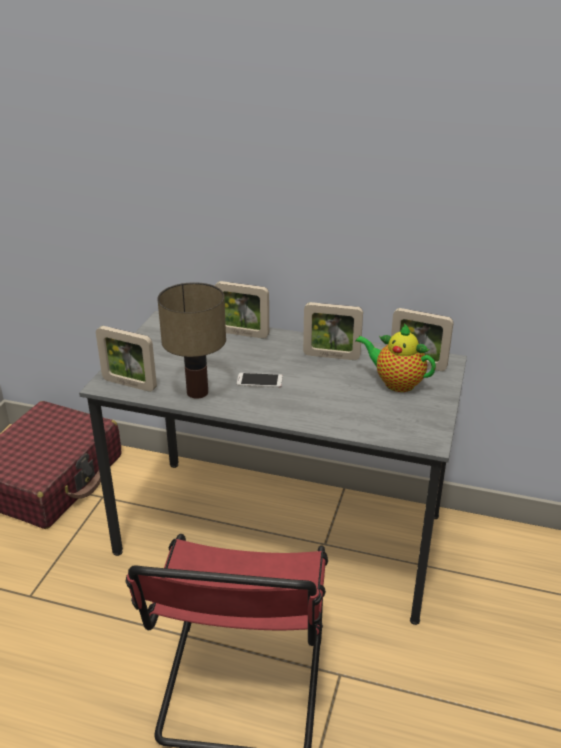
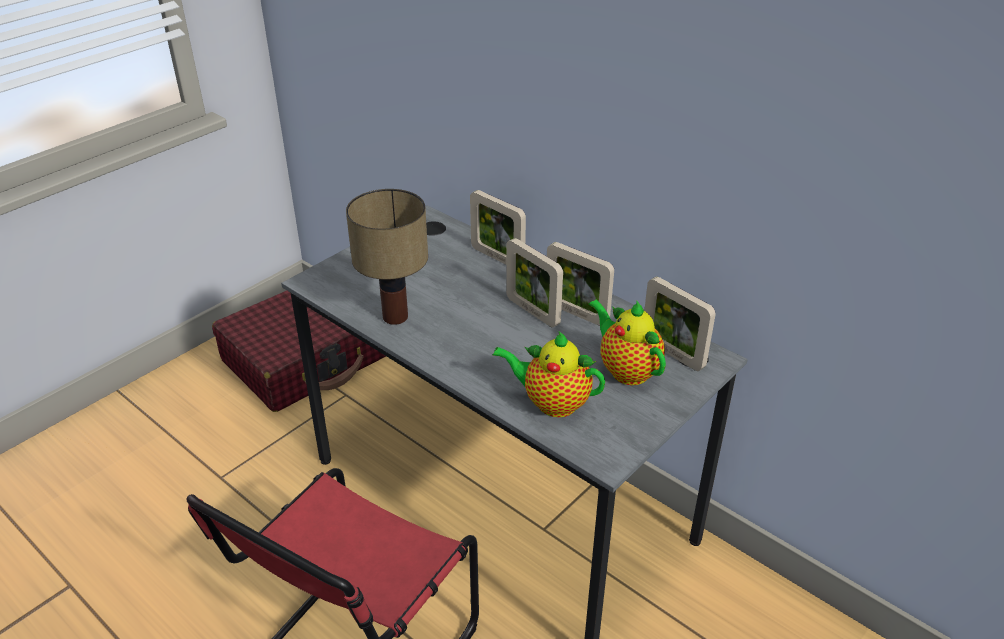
camera: 25 degrees right, 5 degrees up
(129, 384) = (335, 287): picture frame -> picture frame (532, 311)
(259, 381) = (471, 321): phone -> none
(363, 417) = (552, 403): none -> teapot

